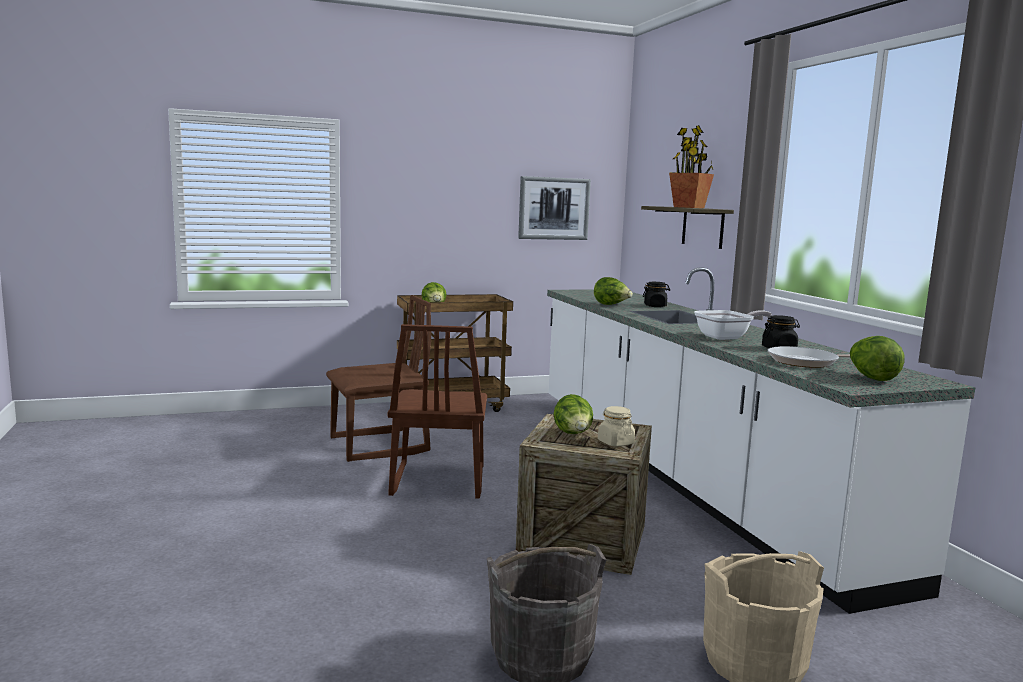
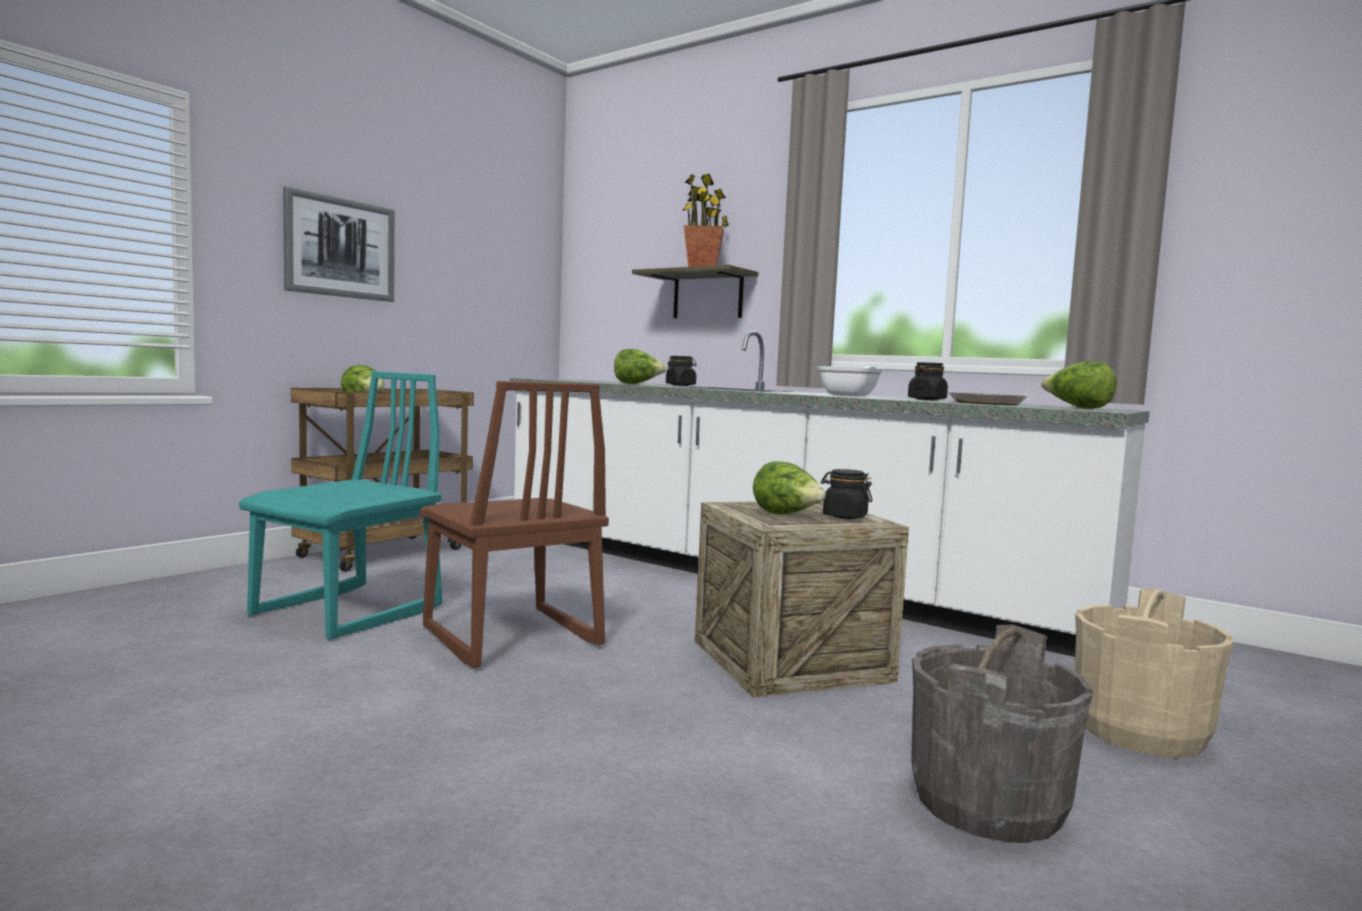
camera: 35 degrees left, 5 degrees down
(379, 446) = (349, 612): brown chair -> turquoise chair
(554, 208) = (489, 277): picture -> picture (340, 248)
(615, 443) = (844, 516): beige jar -> black jar

